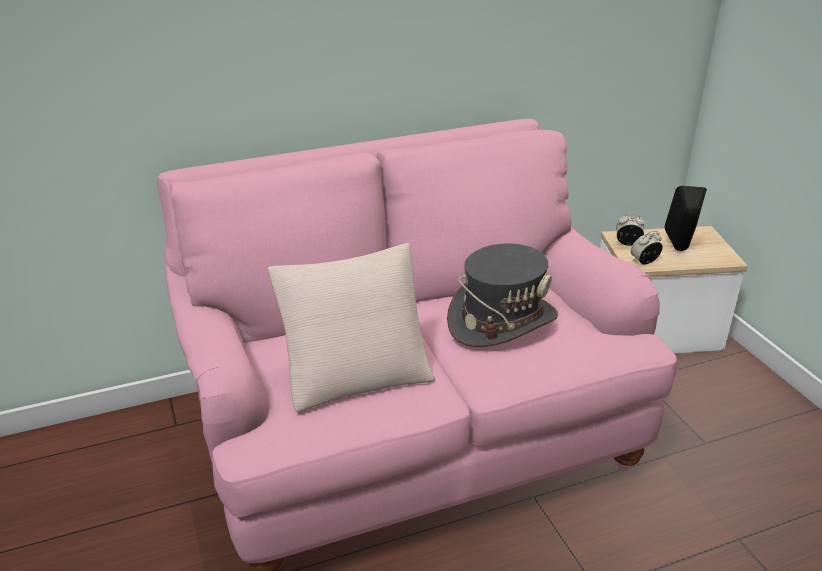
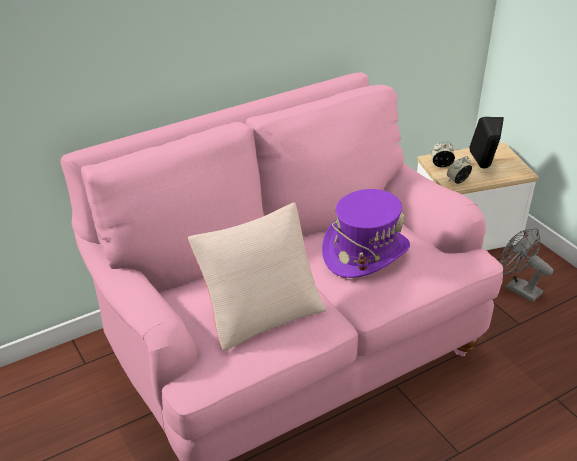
camera: 10 degrees left, 5 degrees up
(502, 321) = (365, 252): grey hat -> purple hat
(710, 401) = (518, 288): none -> grey fan

